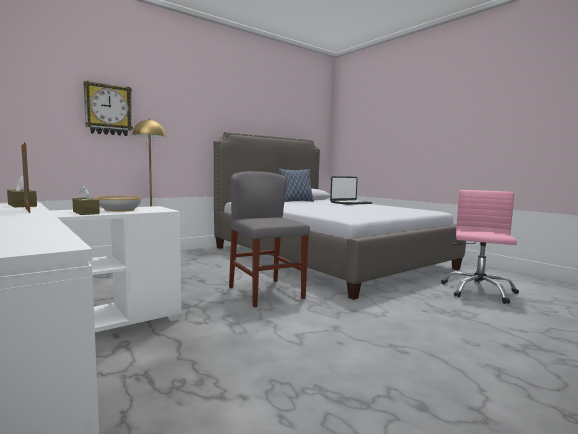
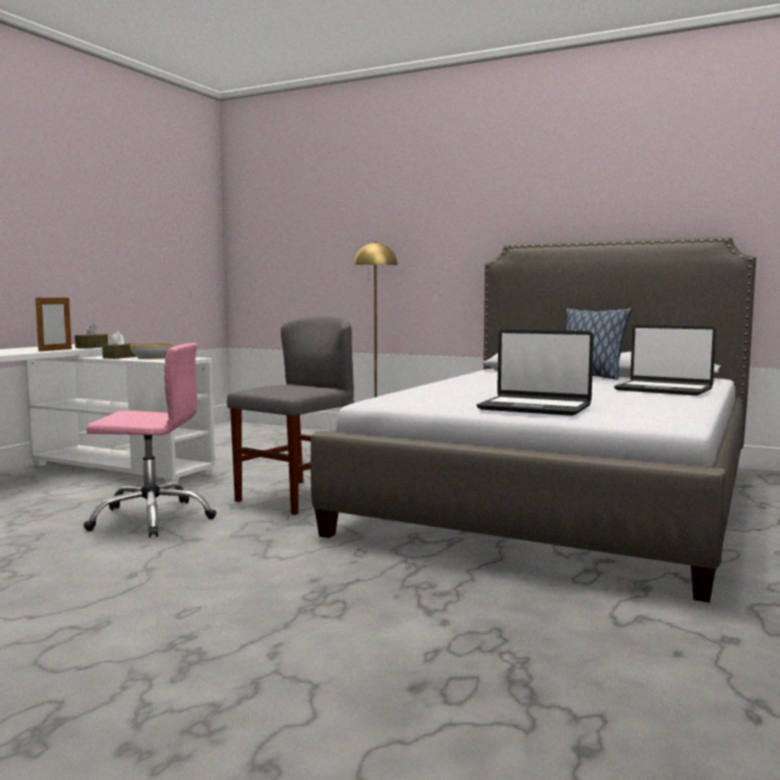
camera: 65 degrees right, 0 degrees up
(108, 110) = (351, 235): wall clock -> none
(393, 212) = (534, 407): none -> laptop
(478, 291) = (515, 621): pink office chair -> pink office chair (152, 518)

